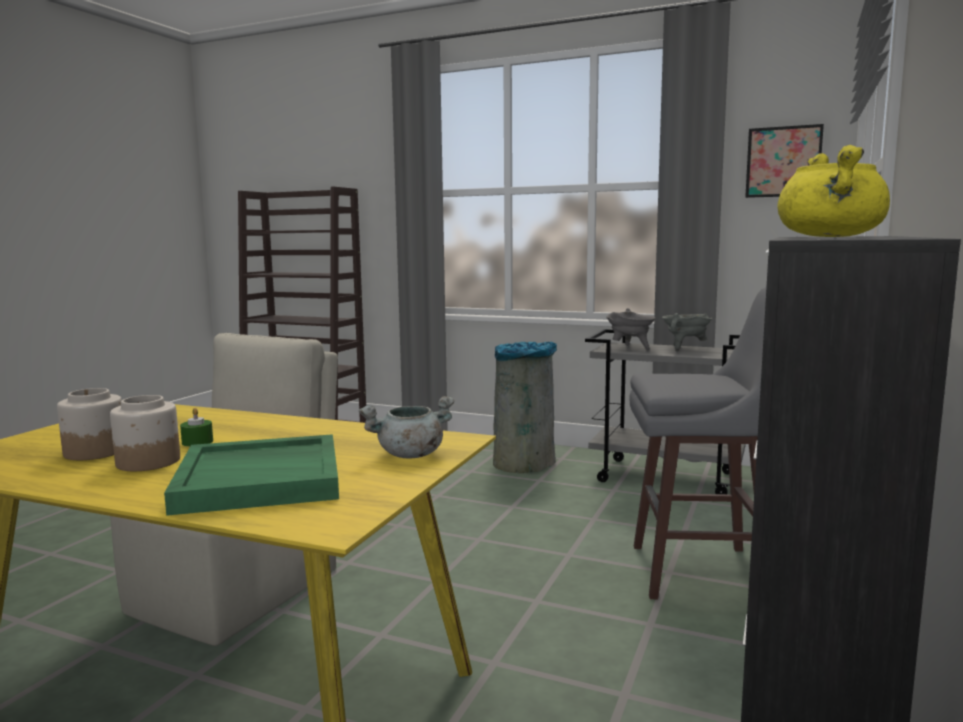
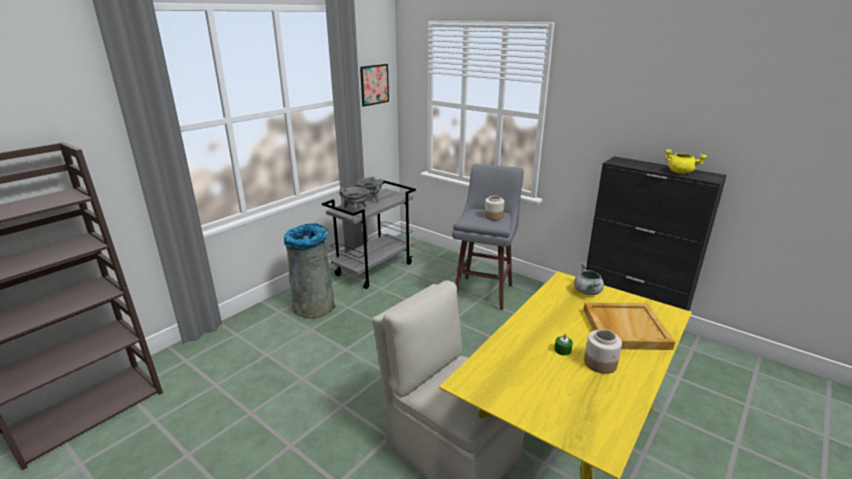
camera: 75 degrees left, 15 degrees up
(95, 451) = (580, 386): jar -> jar (493, 217)
(262, 479) = (624, 328): green tray -> beige tray

